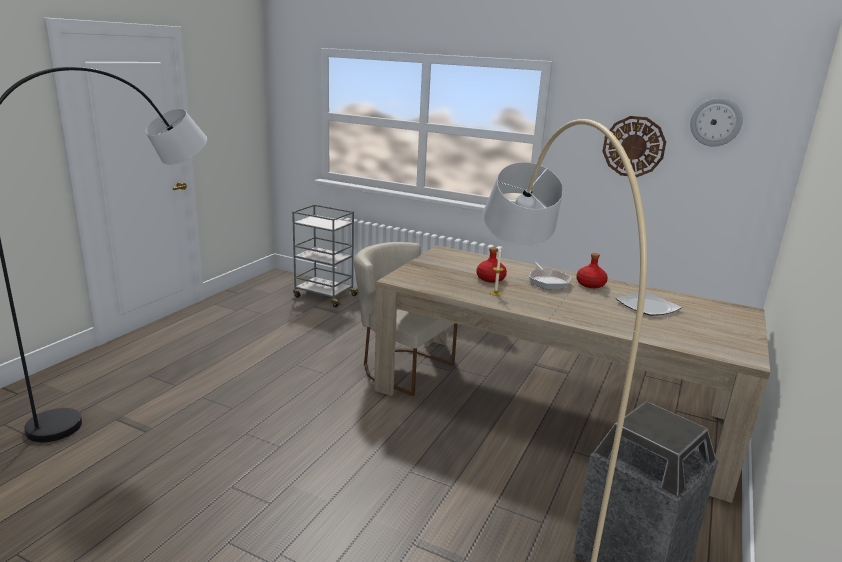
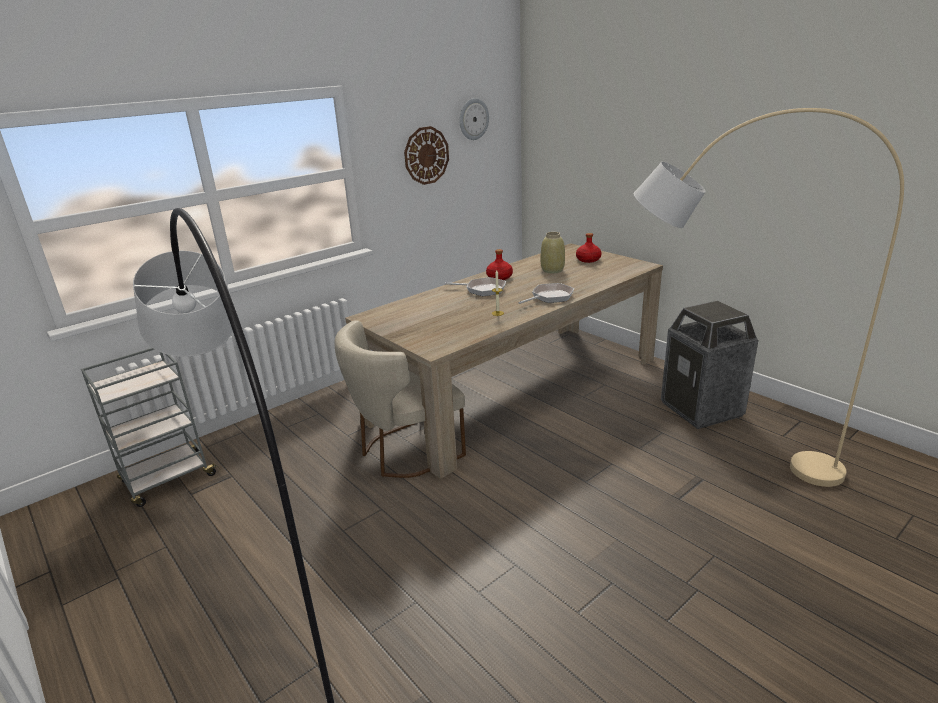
camera: 65 degrees left, 5 degrees up
(491, 279) = (462, 309): red bottle -> red bottle (588, 260)
(562, 311) = (550, 297): none -> frying pan
(647, 306) = (552, 270): plate -> beige vase

